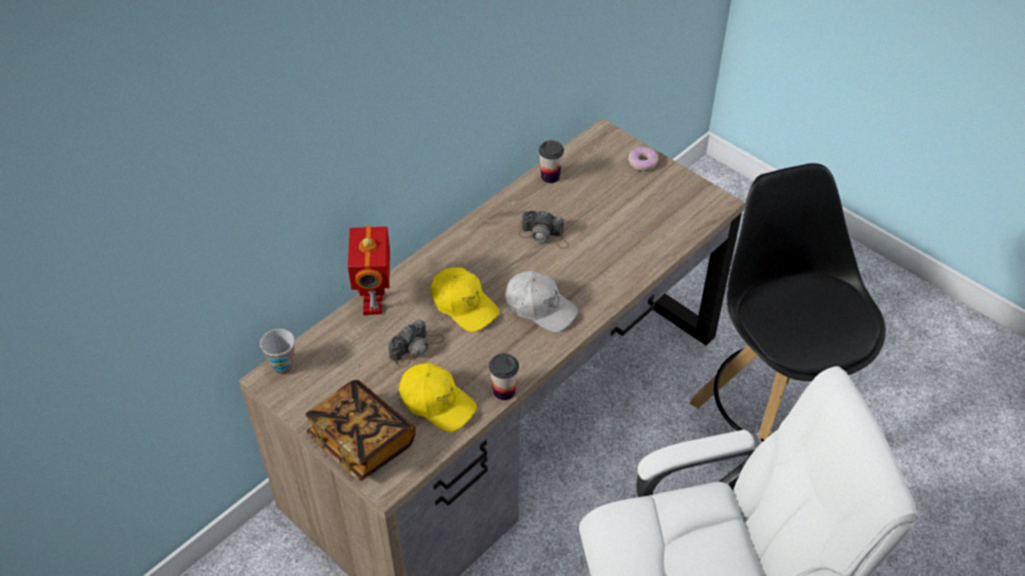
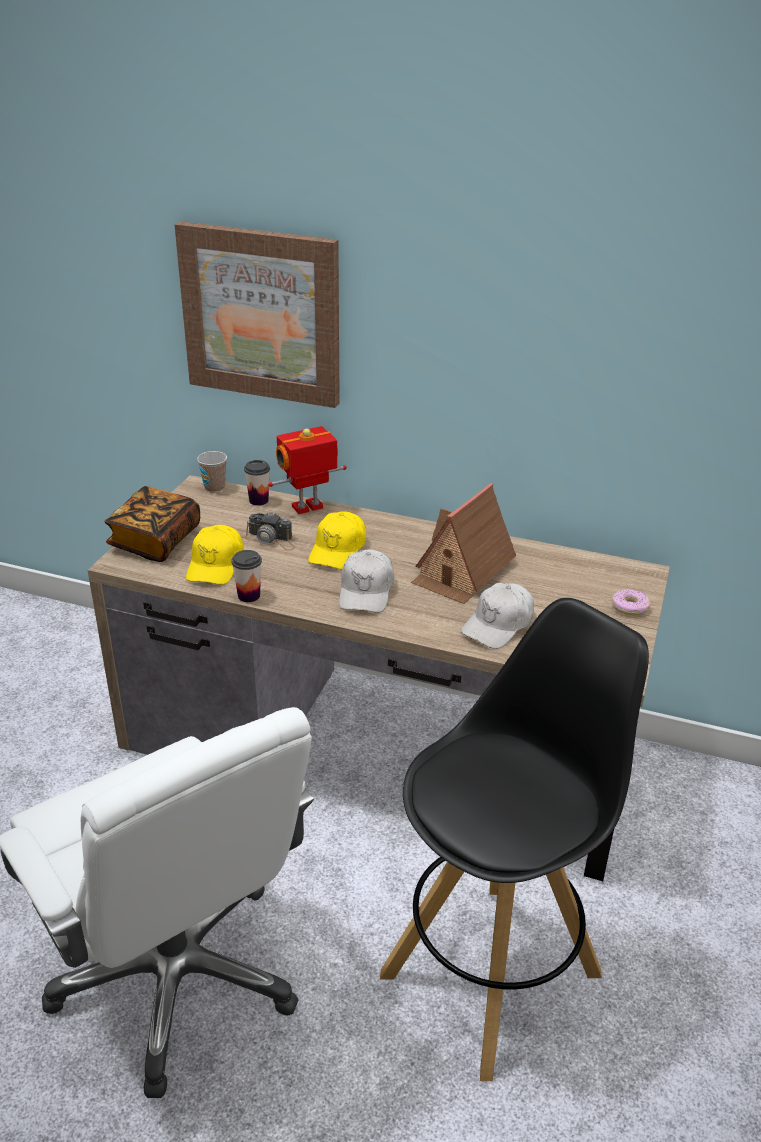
camera: 65 degrees right, 15 degrees down
(278, 175) = (262, 314): none -> picture
(544, 236) = (462, 571): camera -> toy house
(550, 176) = (547, 556): cup -> cup (258, 500)
(629, 243) = (498, 625): none -> white cap

